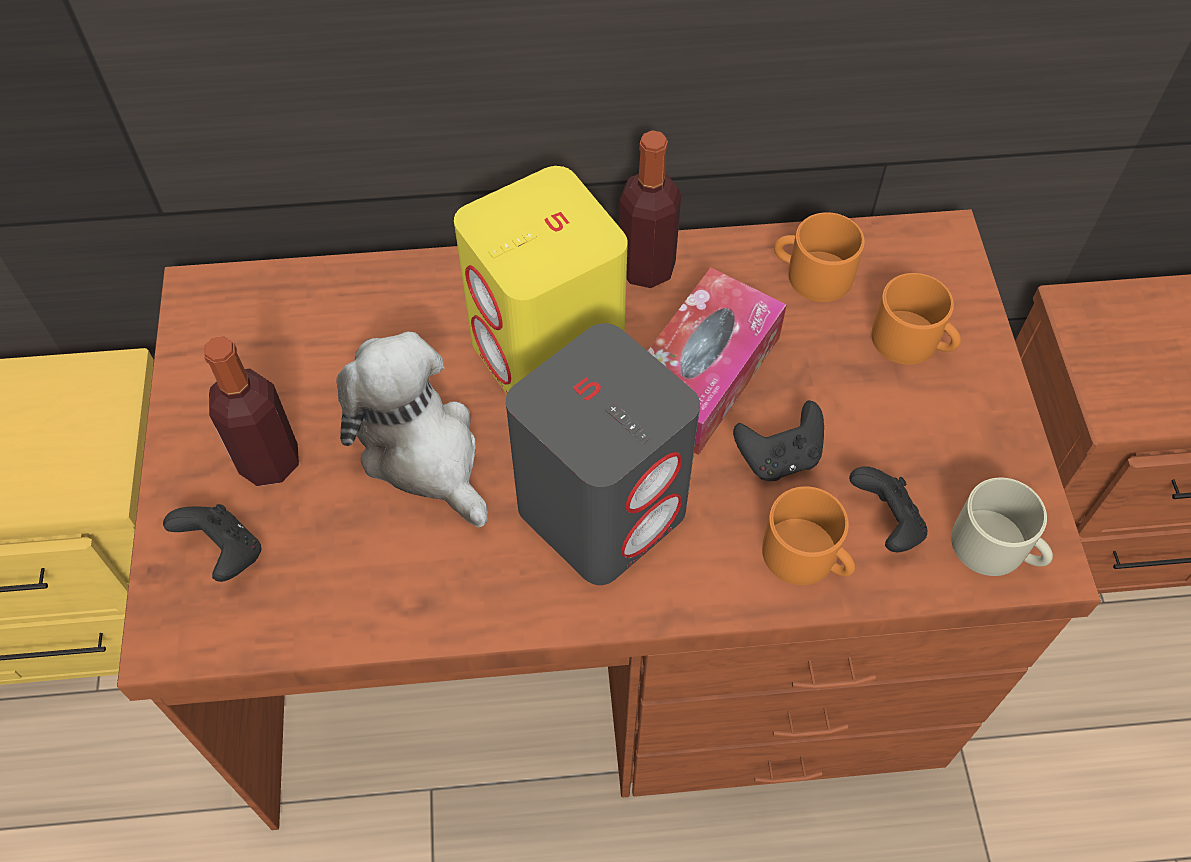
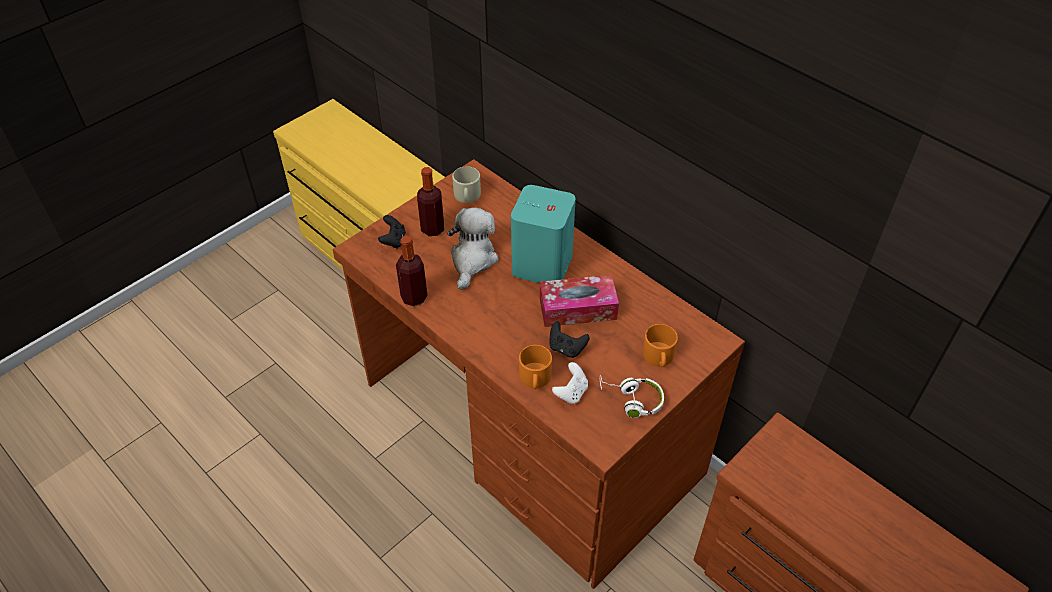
camera: 50 degrees right, 10 degrees down
(548, 354) = (542, 265): yellow speaker -> turquoise speaker
(603, 508) = (498, 315): grey speaker -> none
(646, 268) = (605, 267): bottle -> bottle (414, 297)
(811, 274) = (655, 312): orange mug -> none
(886, 523) = (571, 392): black game controller -> white game controller
(973, 445) = (631, 400): none -> white headphones
(997, 548) = (594, 430): beige mug -> beige mug (467, 196)

